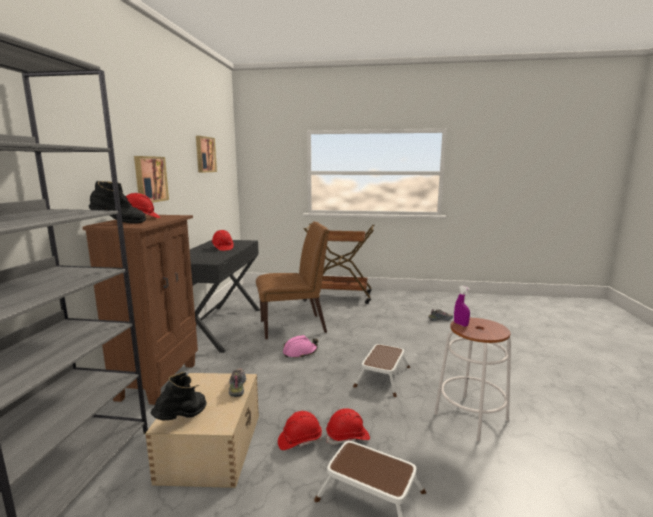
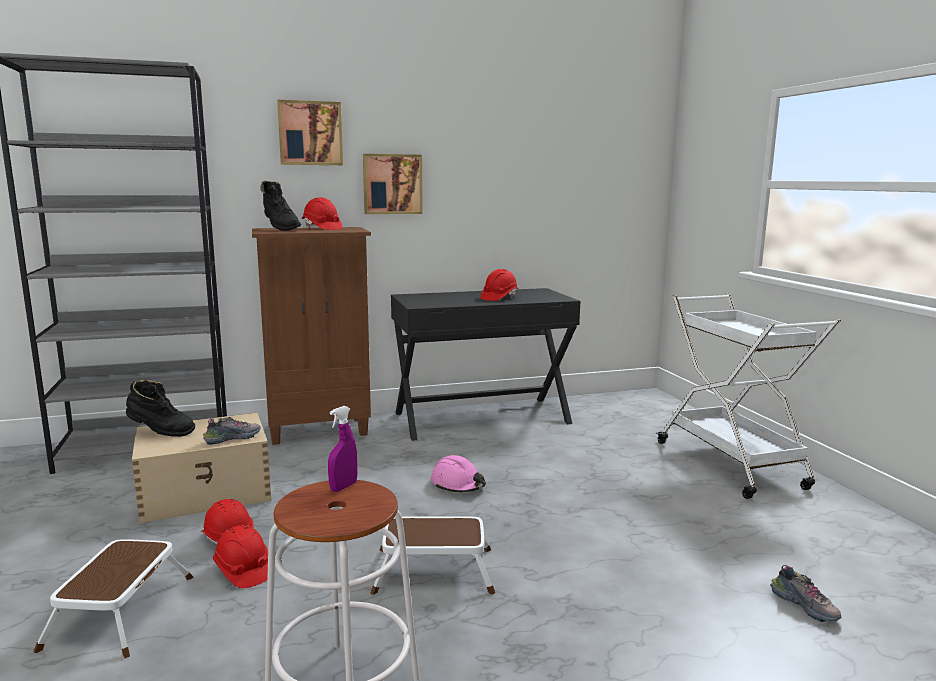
camera: 65 degrees right, 0 degrees up
(204, 154) = (549, 150): picture -> picture (310, 133)
(292, 327) = (540, 459): brown chair -> none
(338, 297) = (729, 465): brown cart -> white cart

